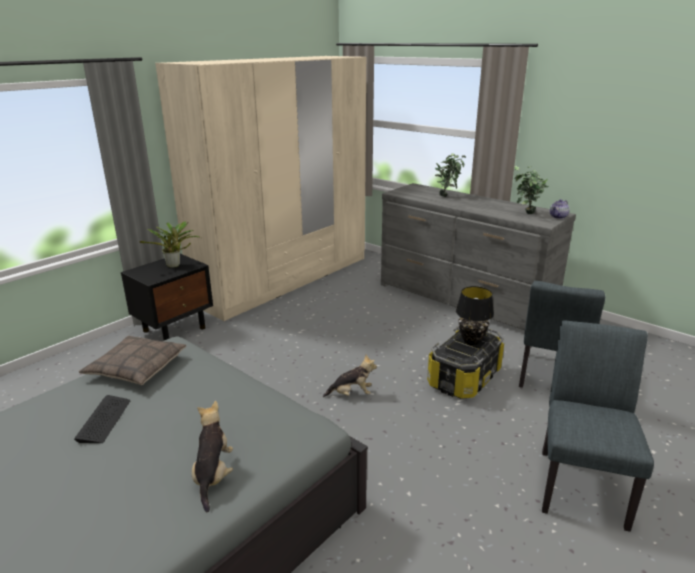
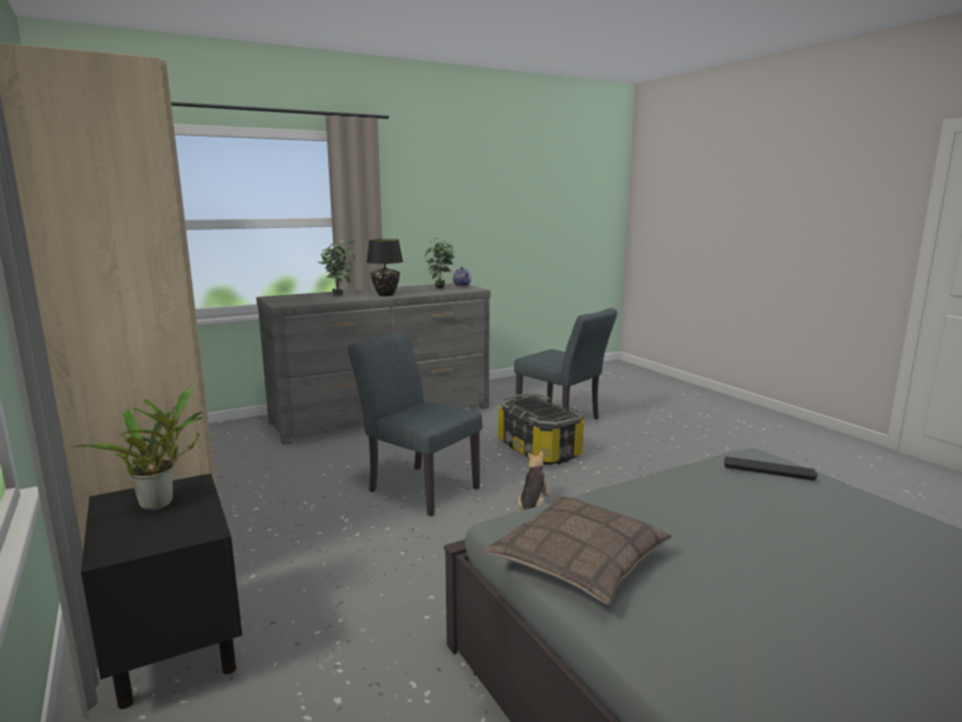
camera: 70 degrees left, 10 degrees down
(104, 420) = (745, 591): keyboard -> keyboard (768, 468)
(213, 475) = (852, 513): plush toy -> none
(471, 341) = (535, 406): black table lamp -> black table lamp (385, 295)
(581, 481) = (702, 445): grey chair -> grey chair (417, 487)

